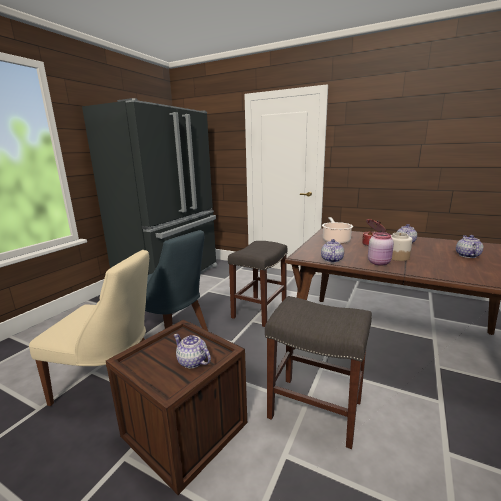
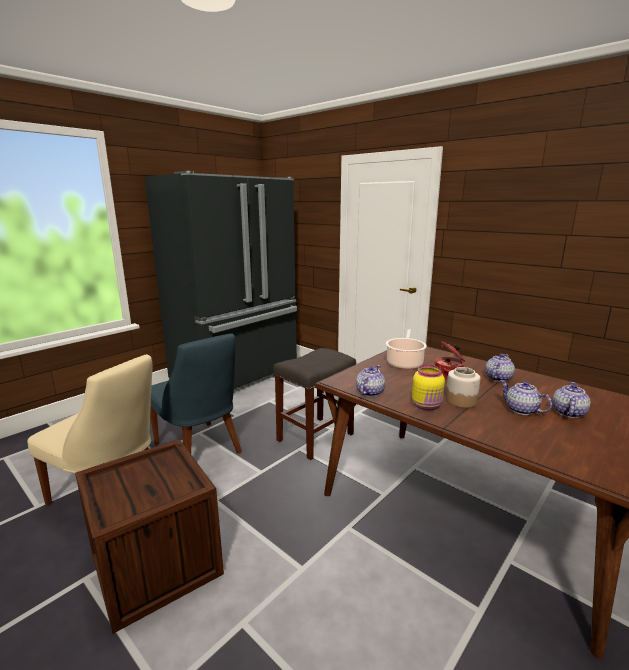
camera: 15 degrees right, 0 degrees up
(192, 362) = (155, 492): teapot -> teapot (521, 410)
(313, 409) = (307, 577): grey stool -> none
(379, 263) = (427, 406): pink jar -> yellow jar

